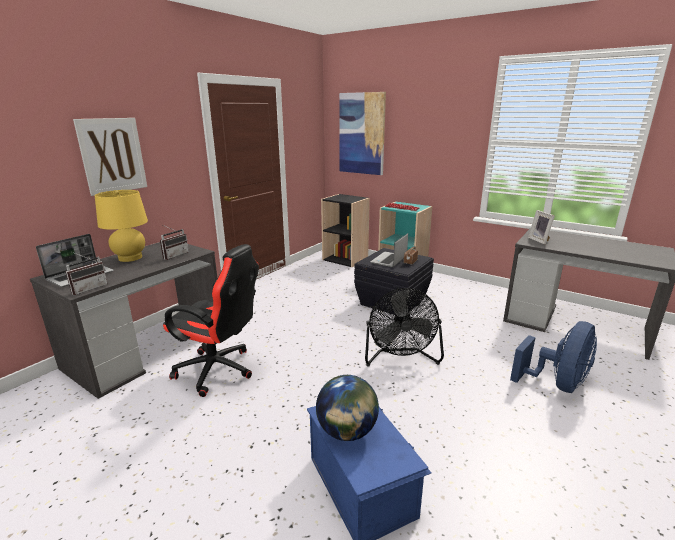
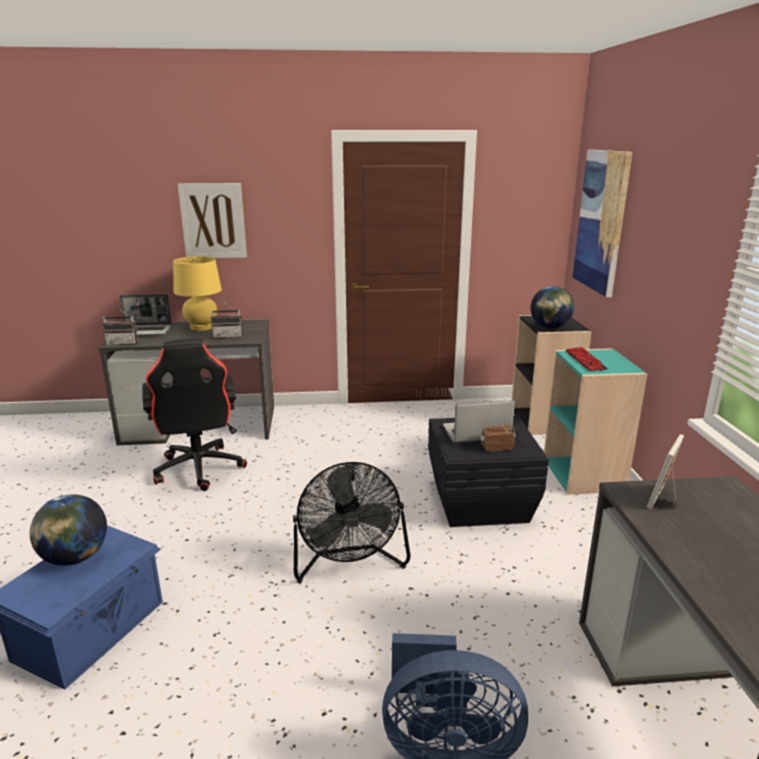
camera: 50 degrees right, 0 degrees up
(350, 200) = (550, 327): none -> globe
(397, 356) = (345, 561): black fan -> black fan turned 60 degrees counterclockwise

